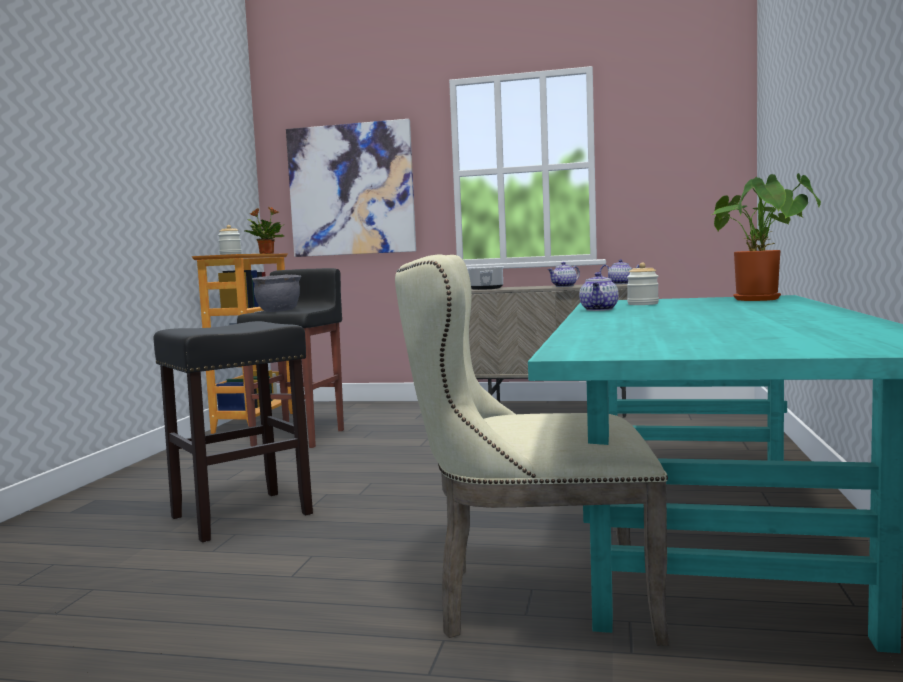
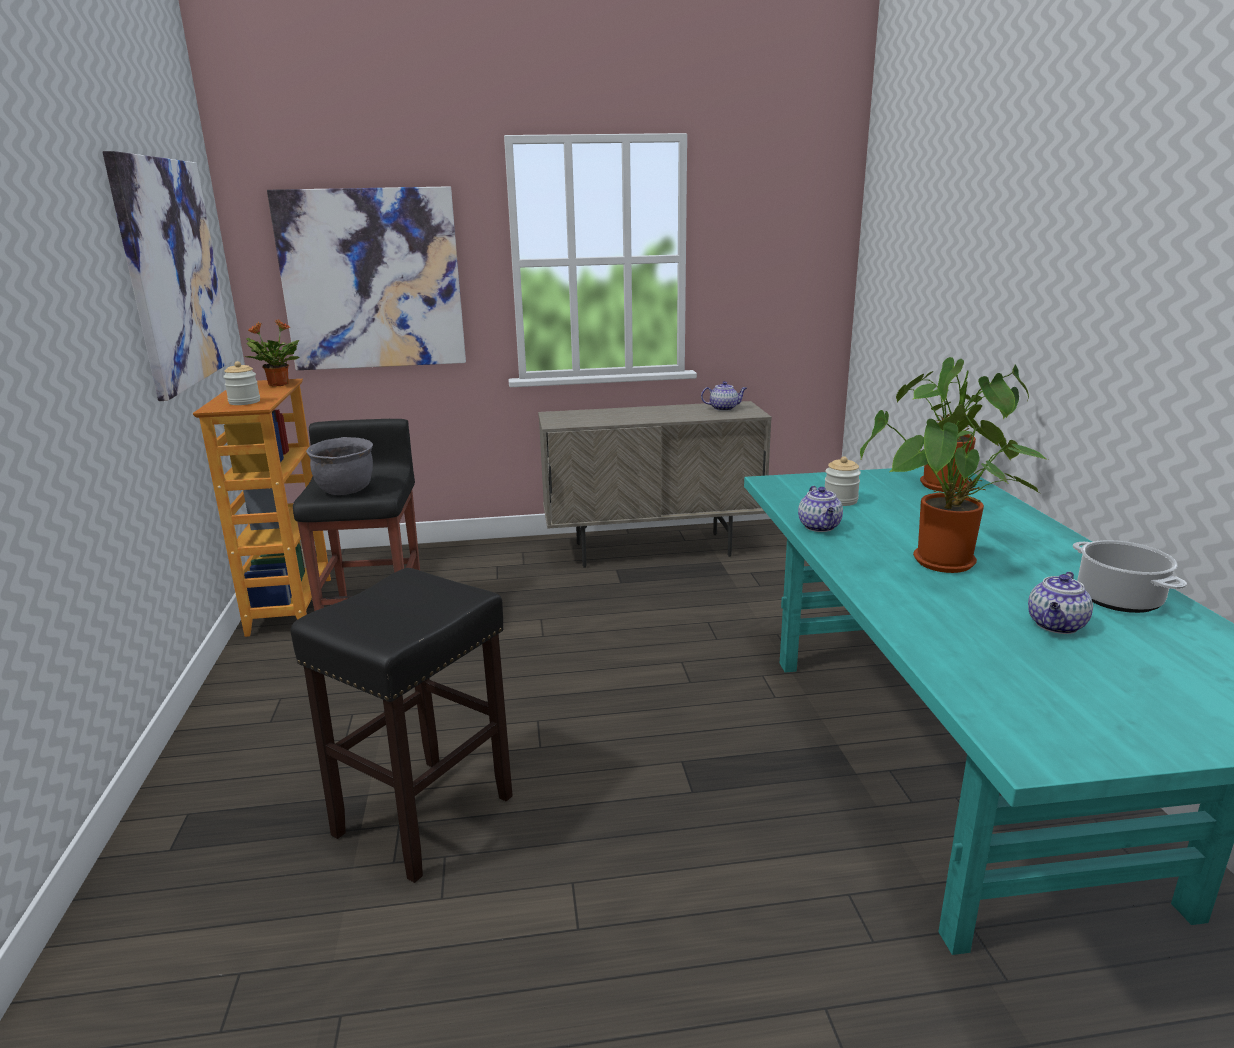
camera: 20 degrees left, 15 degrees up
(200, 168) = (174, 273): none -> picture
(486, 288) = (572, 419): cooking pot -> cooking pot (1119, 599)
(530, 600) = (860, 915): beige chair -> none
(564, 286) = (666, 416): teapot -> teapot (1056, 626)
(673, 316) = (941, 565): none -> potted plant

